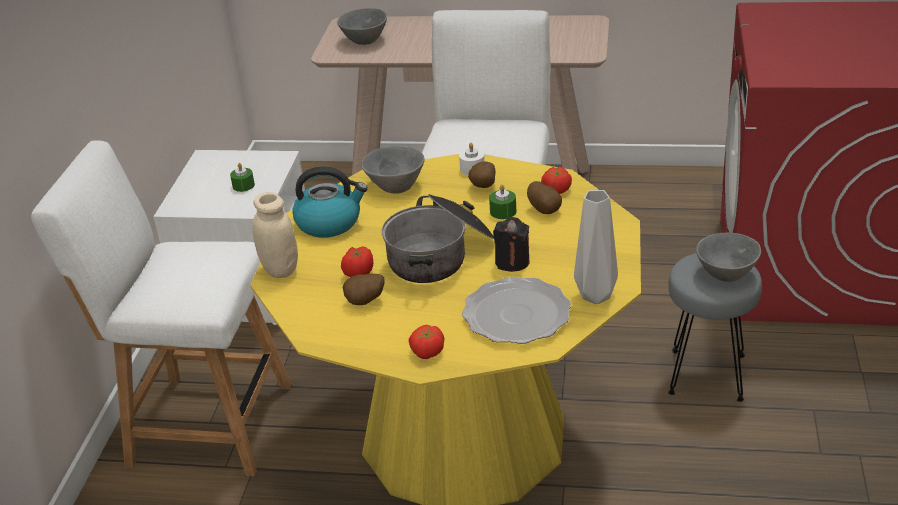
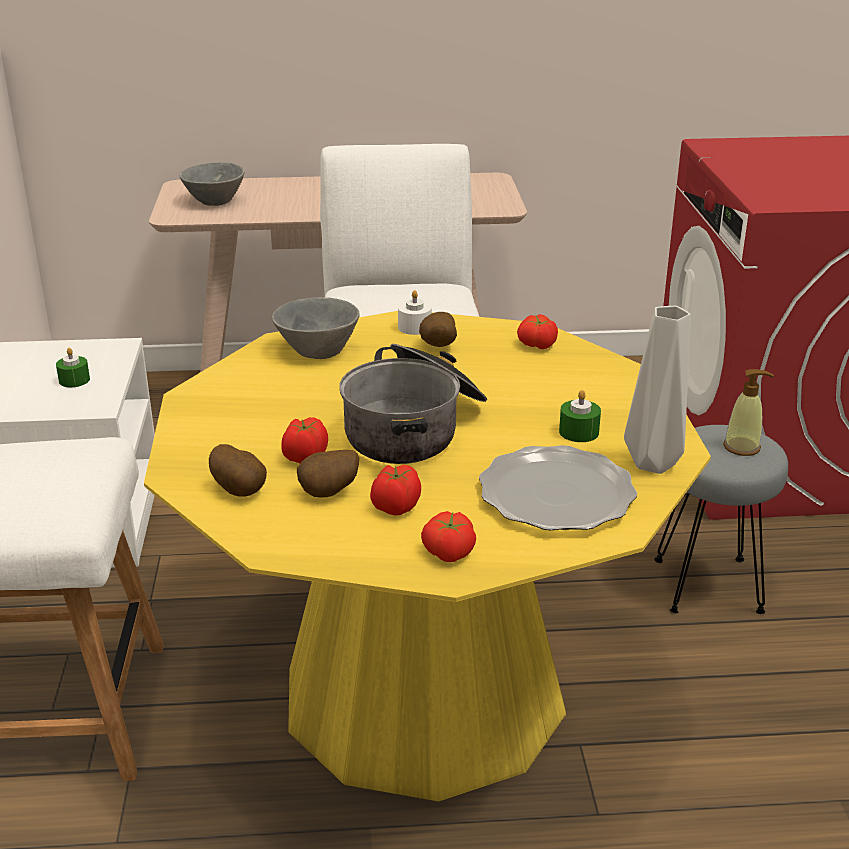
camera: 15 degrees left, 5 degrees down
(280, 269) = (185, 460): beige jar -> none
(330, 222) = (240, 398): kettle -> none
(405, 316) = (395, 508): none -> tomato
(503, 211) = (478, 373): green candle -> green candle (579, 432)
(512, 262) = (519, 430): black candle -> none
(545, 210) = (534, 368): potato -> potato (241, 490)
(725, 273) = (742, 447): grey bowl -> soap dispenser

